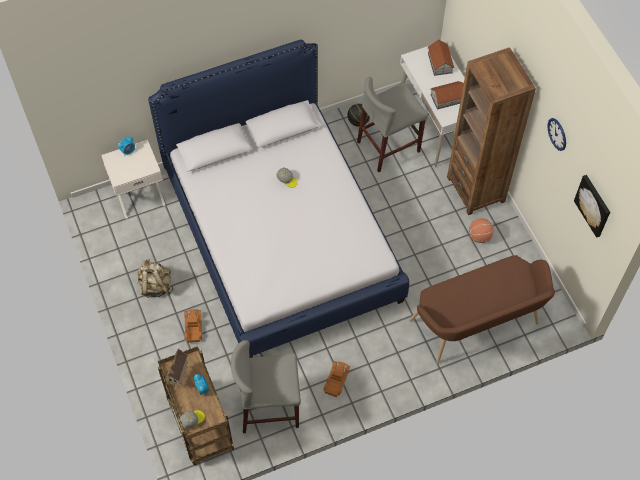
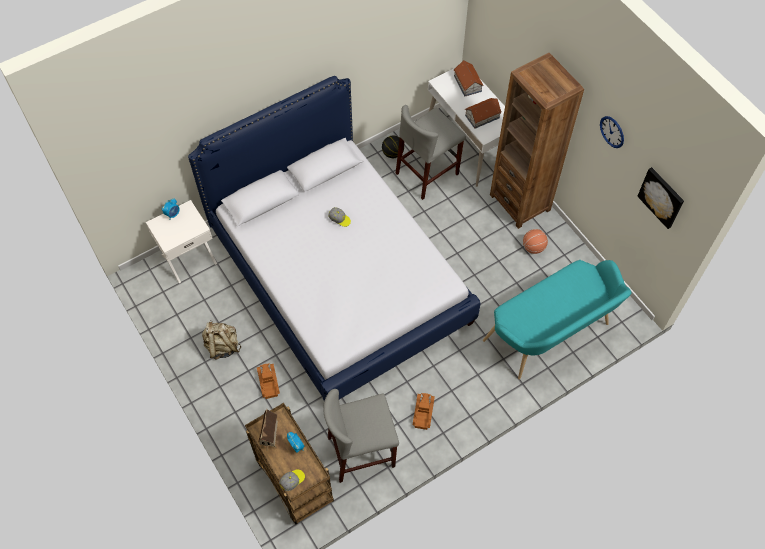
camera: 10 degrees left, 0 degrees up
(478, 326) = (550, 335): brown bench -> turquoise bench

